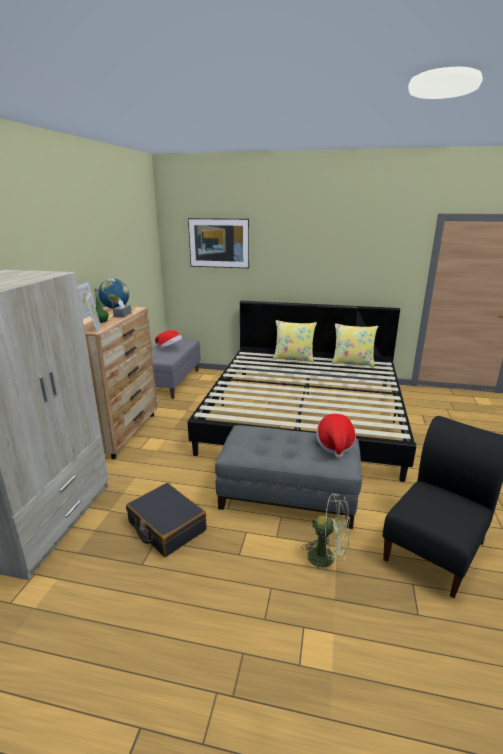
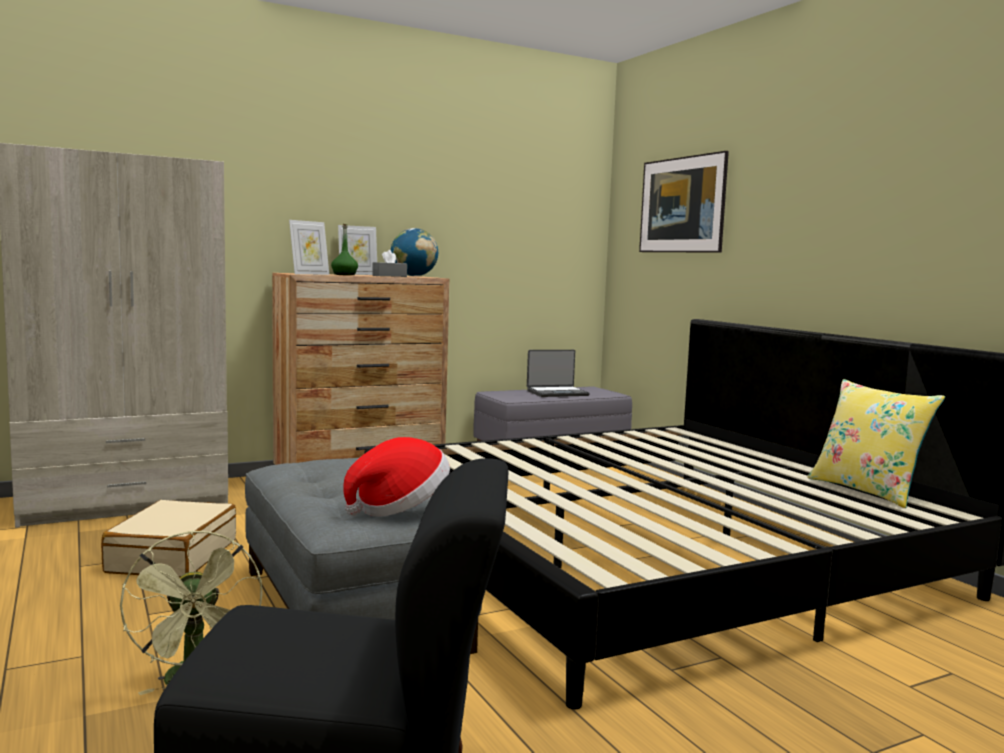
camera: 50 degrees right, 15 degrees down
(166, 527) = (172, 556): black suitcase -> beige suitcase
(170, 348) = (557, 393): hat -> laptop
(293, 358) = (748, 454): yellow pillow -> none

